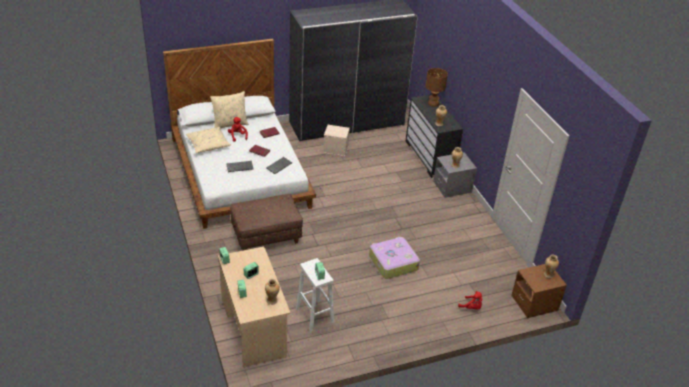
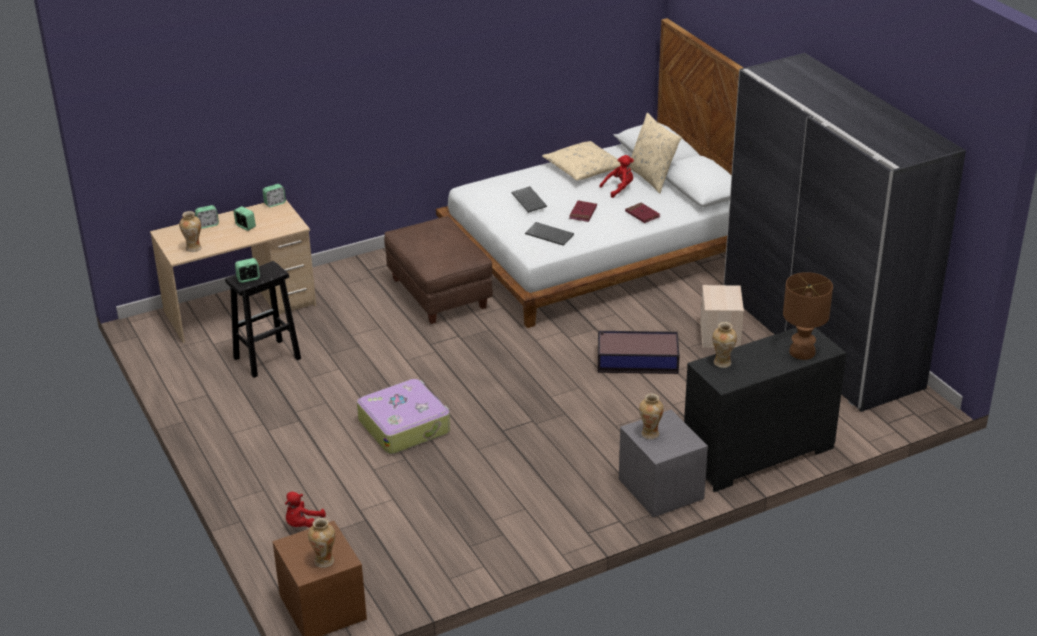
camera: 85 degrees right, 5 degrees down
(315, 316) = (266, 359): white stool -> black stool
(351, 177) = (636, 360): none -> storage box

